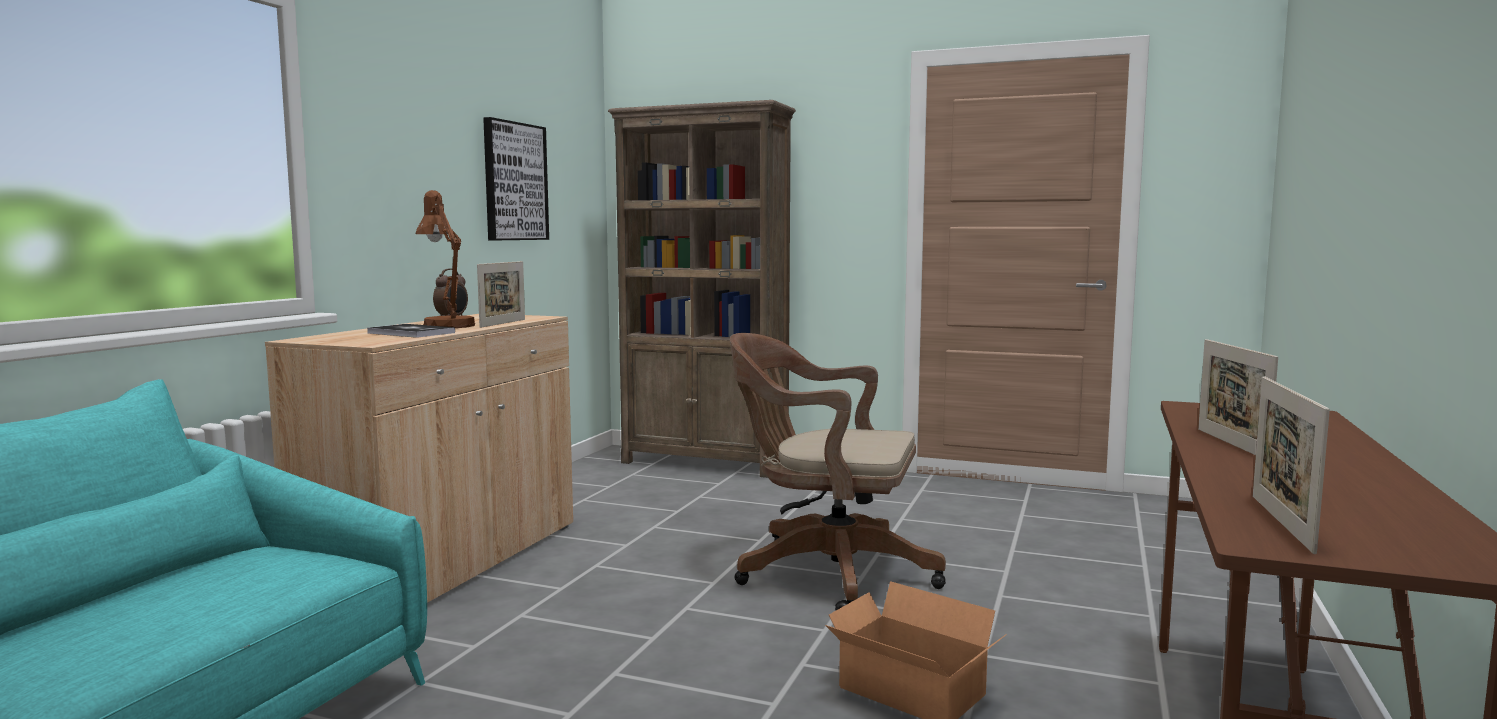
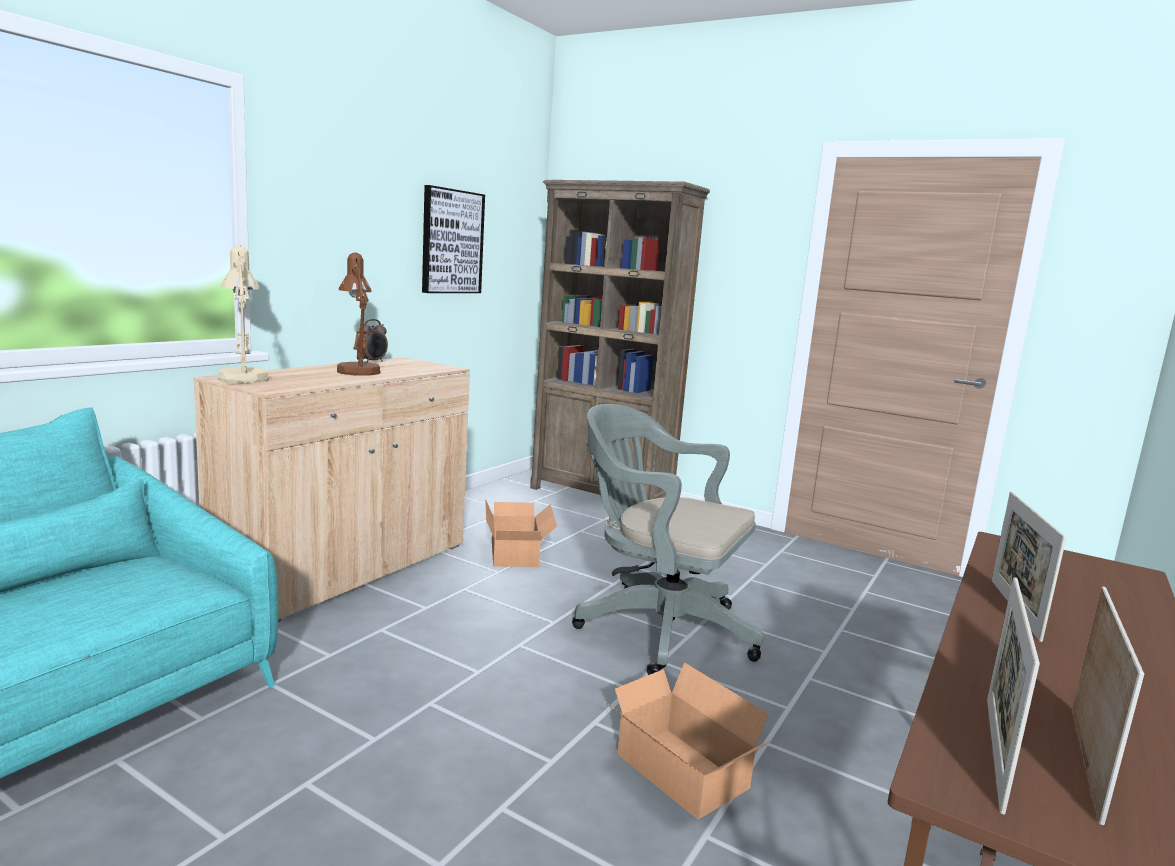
camera: 10 degrees right, 5 degrees up
(324, 337) = (243, 377): none -> beige table lamp
(411, 333) = (318, 378): book -> none
(503, 323) = (406, 373): picture frame -> picture frame (1086, 760)
(638, 525) = (517, 552): none -> cardboard box
(826, 573) = (657, 628): brown office chair -> grey office chair

